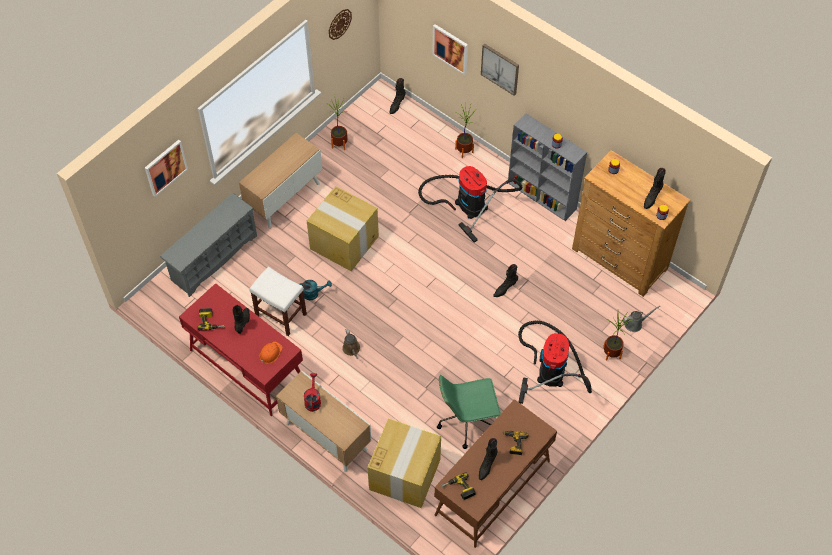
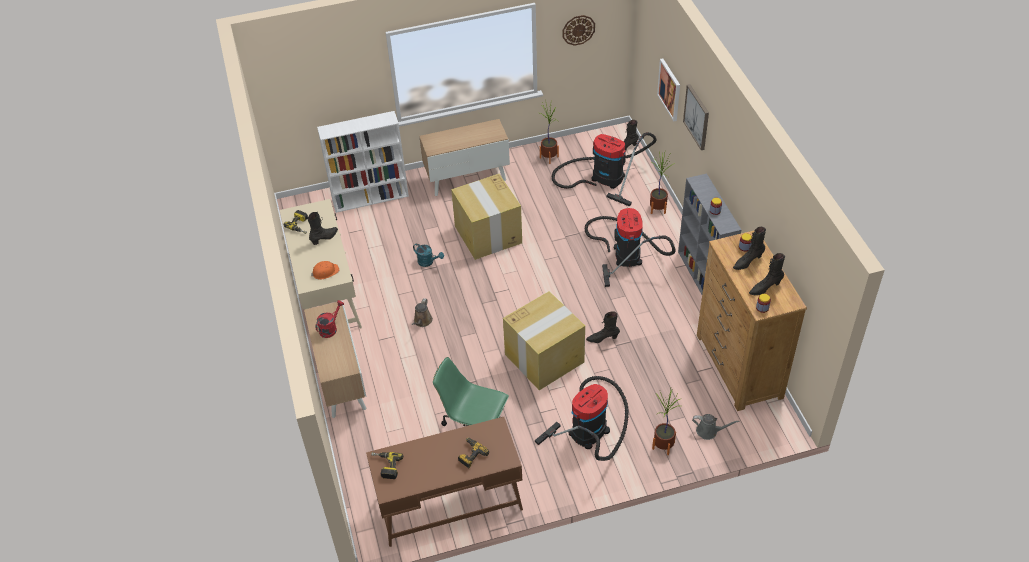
camera: 35 degrees right, 10 degrees down
(165, 167) = (338, 76): picture -> none
(213, 257) = (371, 197): grey shoe rack -> white bookcase
(247, 365) = (326, 291): red desk -> beige desk
(281, 315) = (387, 266): white stool -> none
(399, 141) = (604, 177): none -> vacuum cleaner
(405, 474) = (381, 447): cardboard box -> cardboard box (545, 358)
(487, 466) = (428, 460): black boot -> black boot (747, 262)

